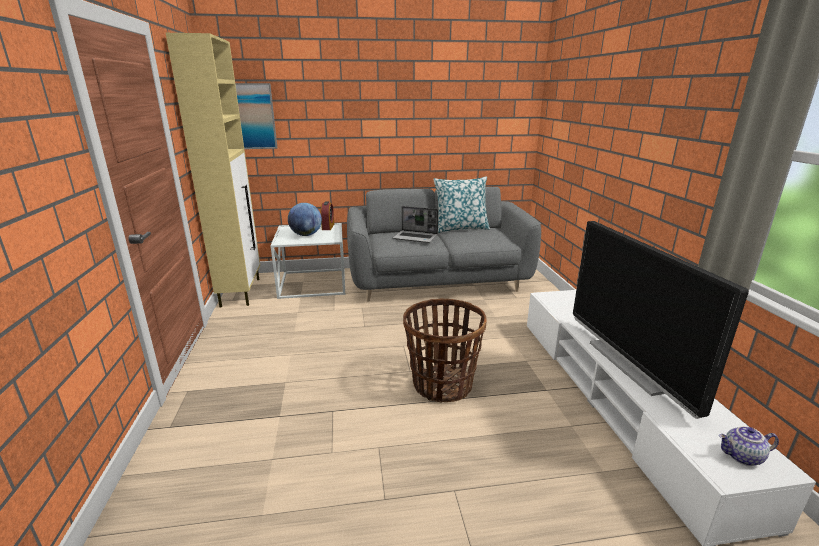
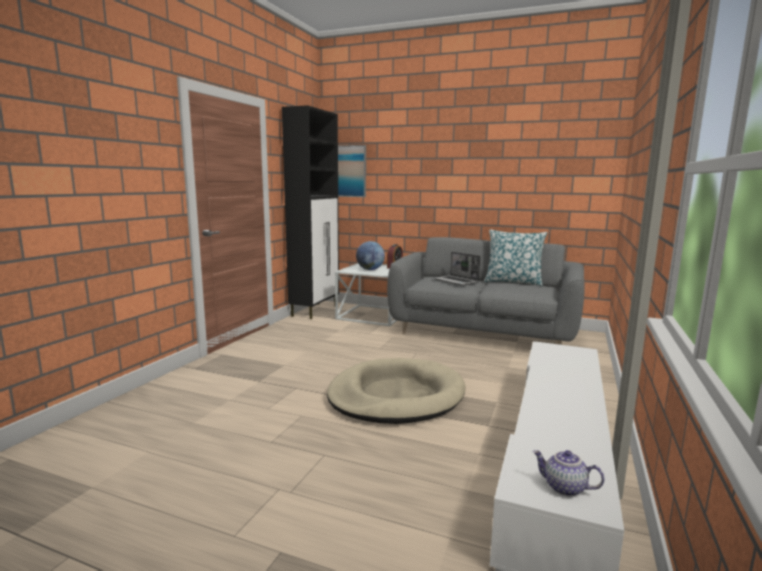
camera: 30 degrees right, 10 degrees down
(241, 292) = (315, 311): beige cabinet -> black cabinet
(442, 384) = (396, 396): basket -> beige dog bed
(630, 365) = (553, 405): television -> none

